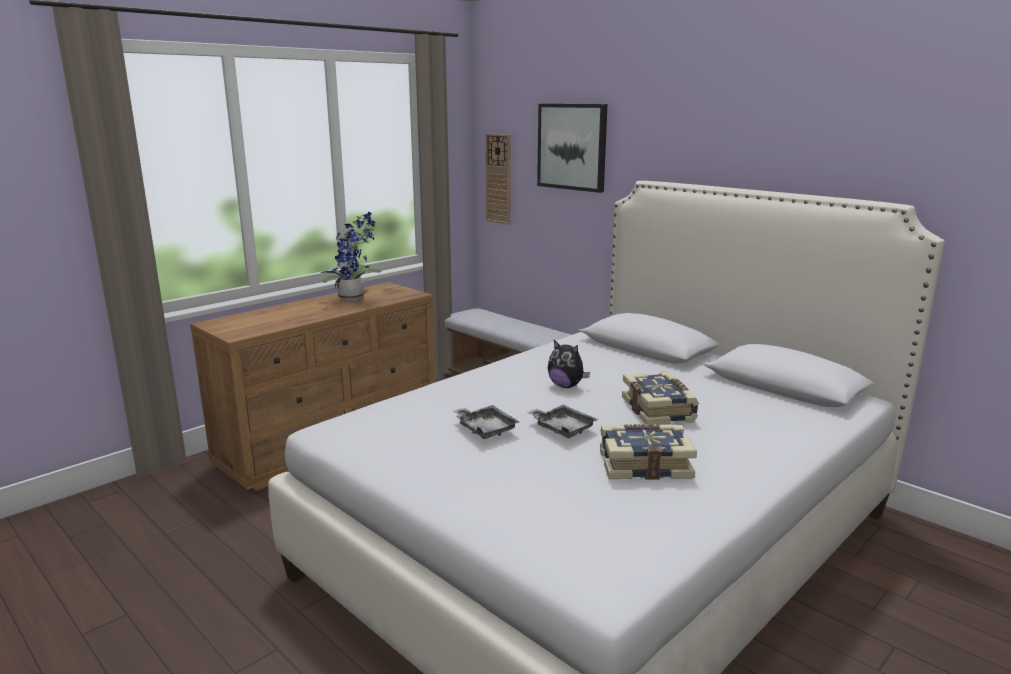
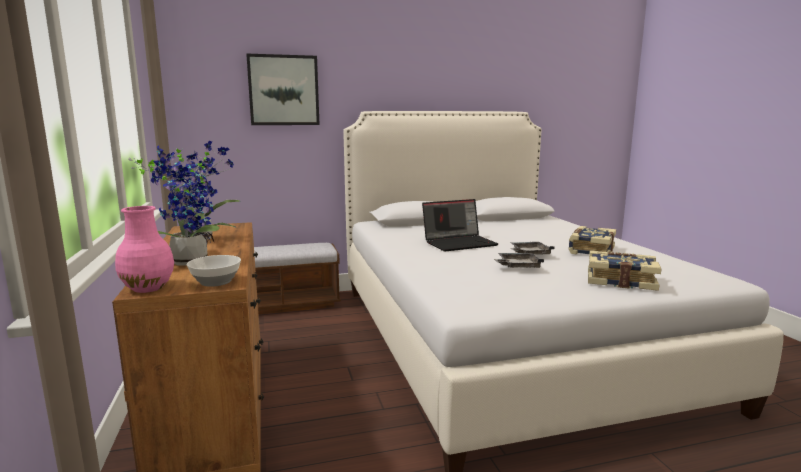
camera: 60 degrees left, 5 degrees down
(216, 323) = (148, 288): none -> pink vase
(239, 332) = (217, 282): none -> bowl
(285, 313) = (187, 261): none -> potted plant
(498, 179) = (195, 123): wall clock -> none
(566, 386) = (459, 243): plush toy -> laptop
(659, 410) = (520, 236): book -> book (620, 281)

